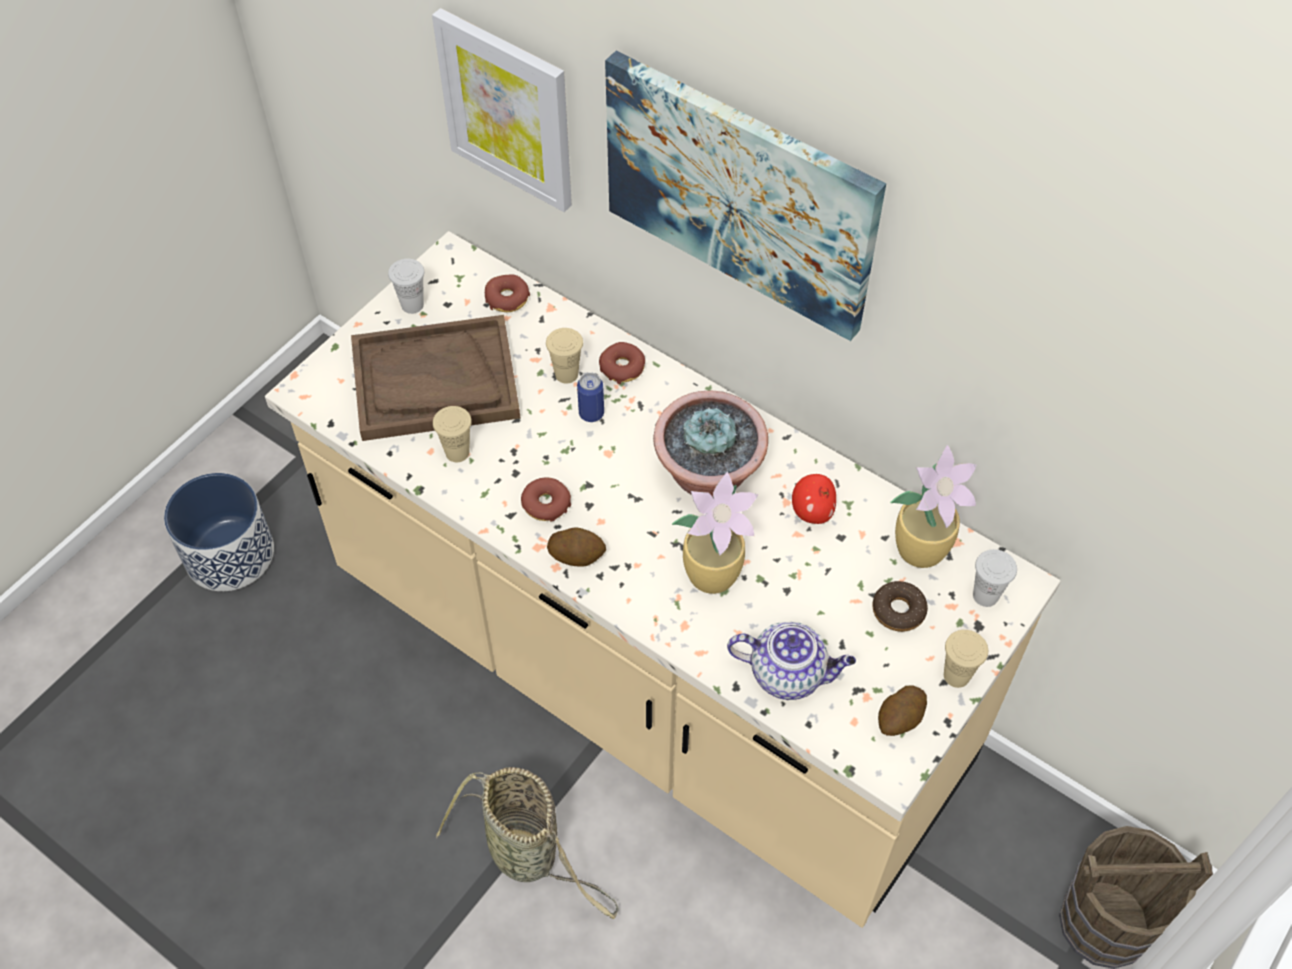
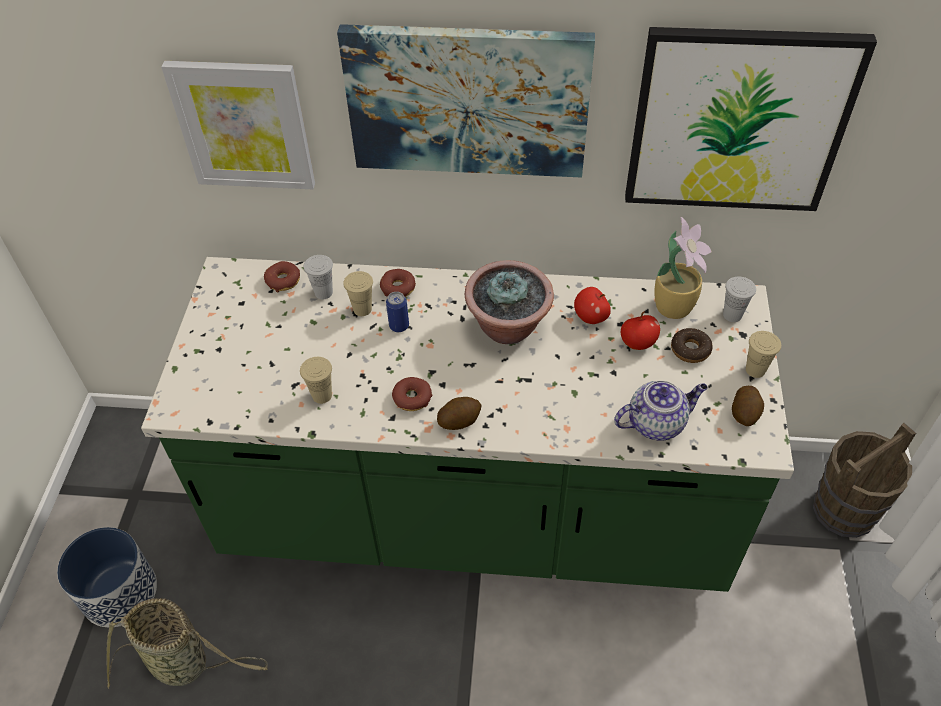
camera: 30 degrees left, 5 degrees down
(412, 305) = (215, 315): white cup -> white cup (323, 292)
(435, 381) = (270, 357): brown tray -> none
(528, 854) = (478, 676): basket -> basket (184, 663)
(646, 673) = (475, 513): beige counter -> green counter
(715, 574) = (560, 385): potted plant -> none
(842, 571) = (638, 343): none -> apple
(1046, 363) = (738, 121): none -> picture

